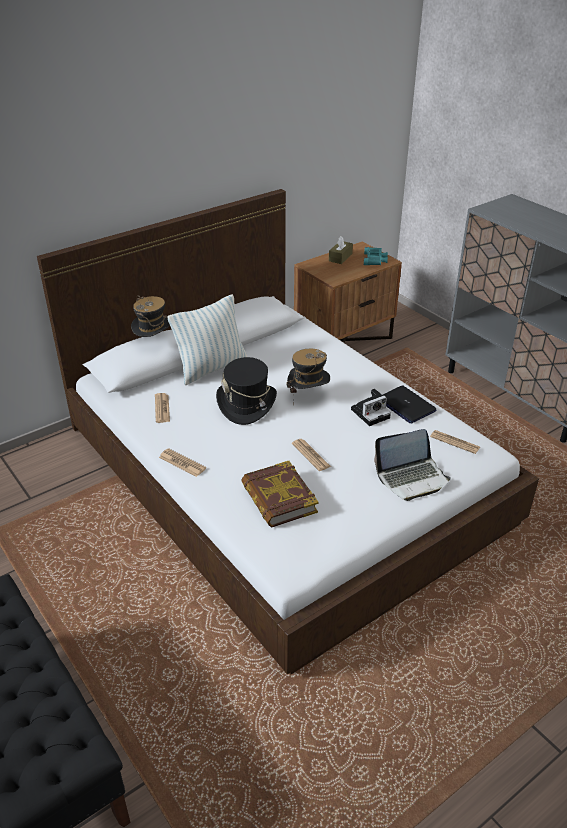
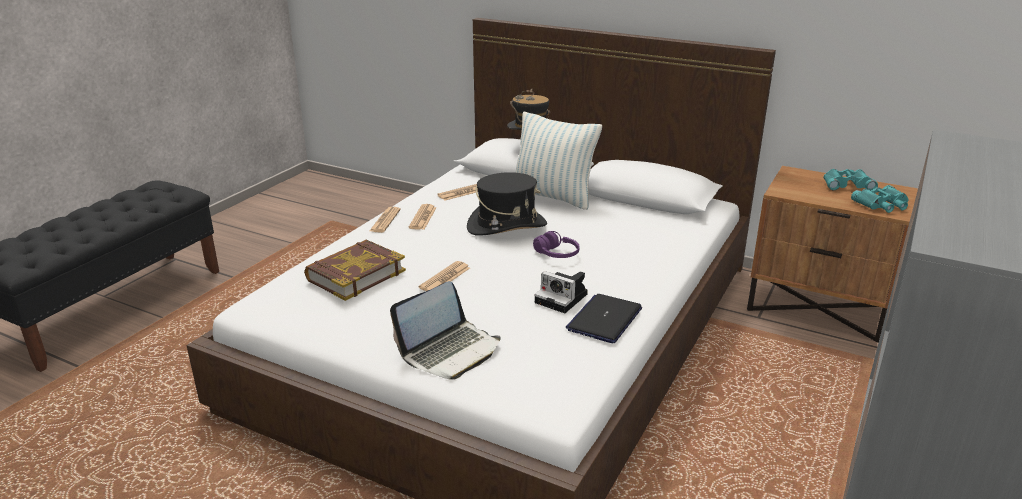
camera: 65 degrees right, 10 degrees down
(308, 396) = (556, 254): hat -> purple headphones
(340, 257) = (846, 184): brown tissue box -> turquoise binoculars
(412, 478) = (450, 351): laptop -> laptop turned 90 degrees counterclockwise
(455, 442) = (556, 372): newspaper -> newspaper (423, 218)

